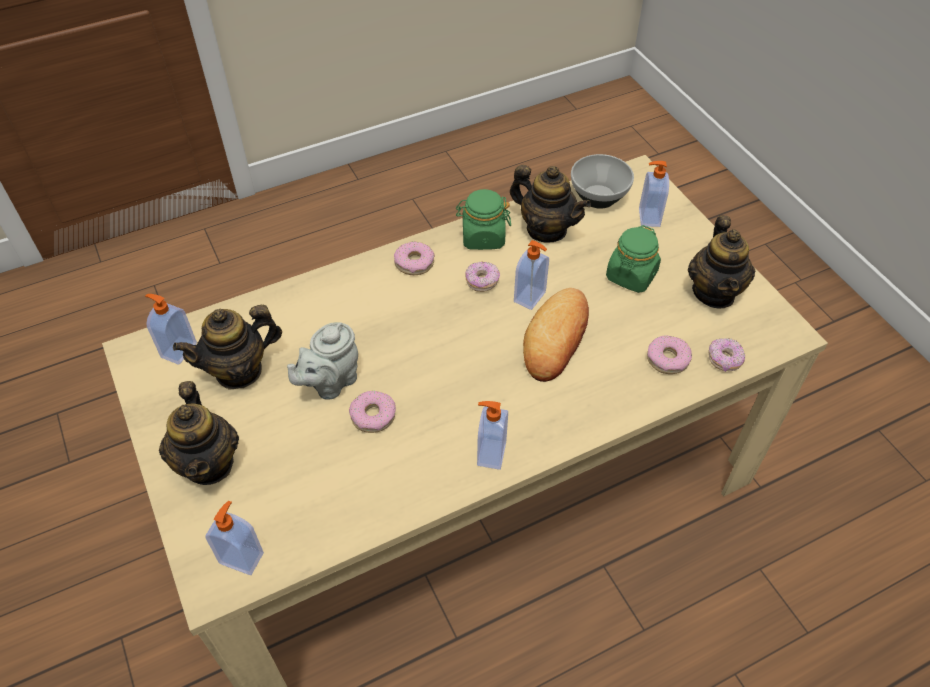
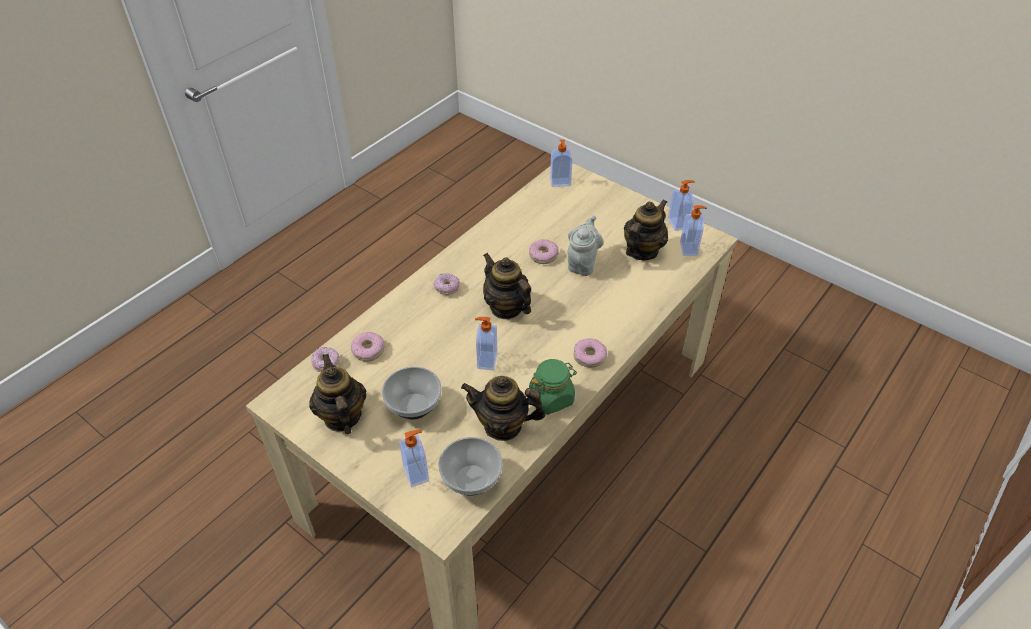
camera: 155 degrees right, 5 degrees down
(209, 463) = (613, 208): teapot -> teapot (506, 307)
(482, 281) = (529, 360): donut -> donut (447, 288)
(490, 453) = (463, 259): soap dispenser -> soap dispenser (678, 223)
(556, 339) = (453, 337): bread -> none
(631, 276) = (414, 407): green jar -> bowl

